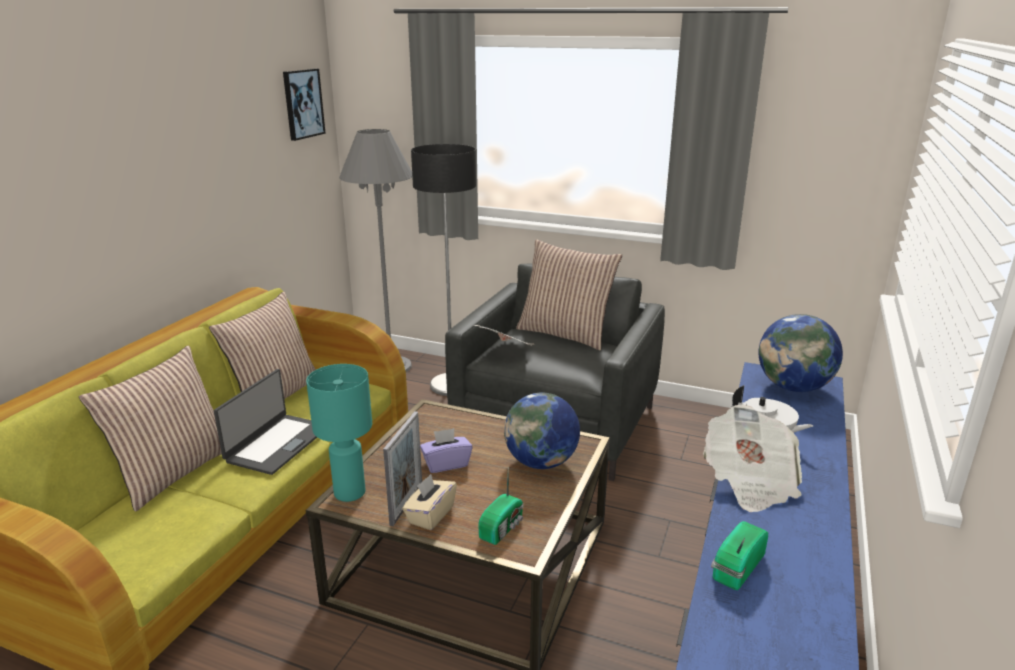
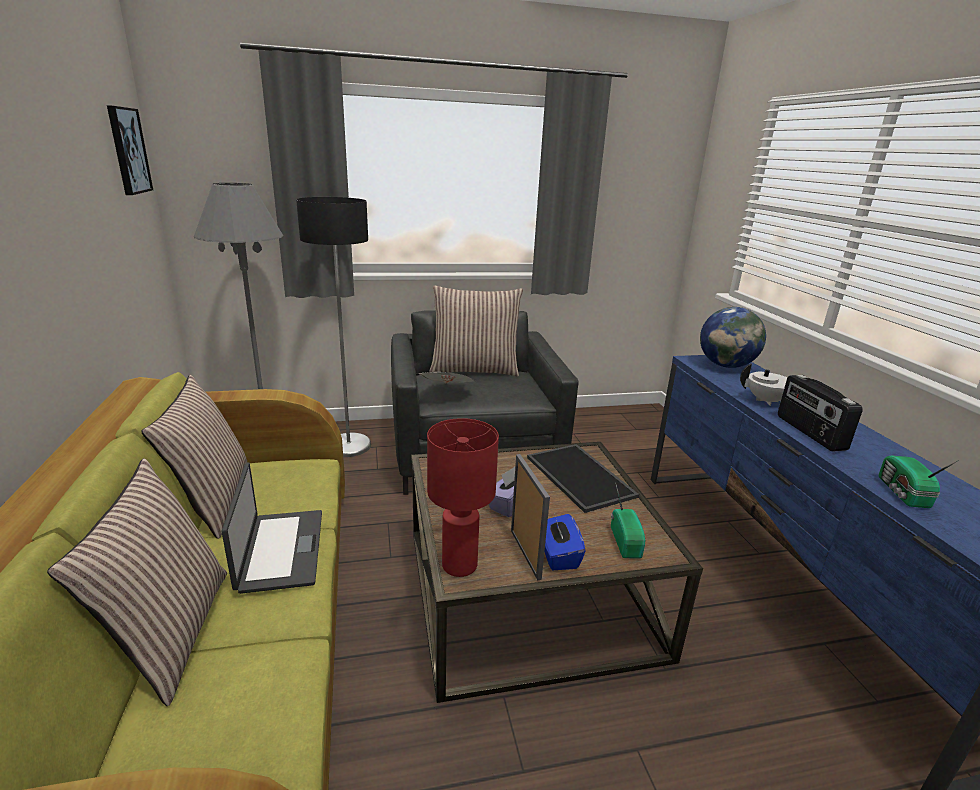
camera: 35 degrees left, 0 degrees up
(349, 492) = (458, 565): turquoise table lamp -> red table lamp
(430, 515) = (558, 555): beige tissue box -> blue tissue box
(541, 462) = (582, 477): globe -> tray
(749, 481) = (809, 432): newspaper -> radio

